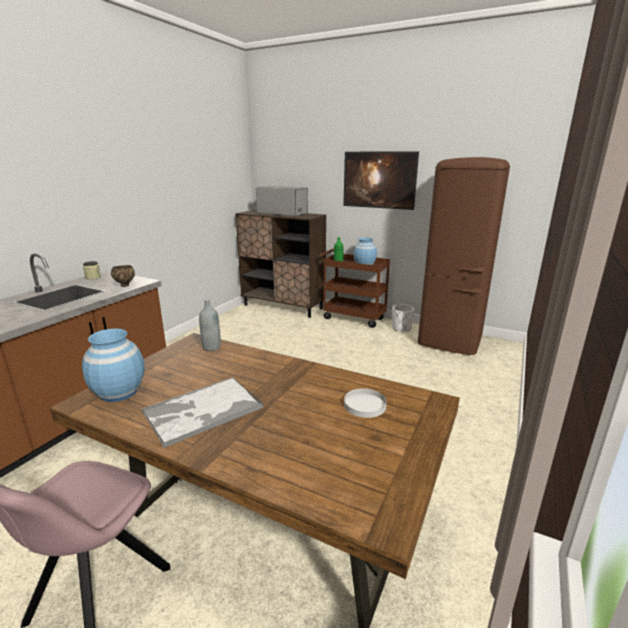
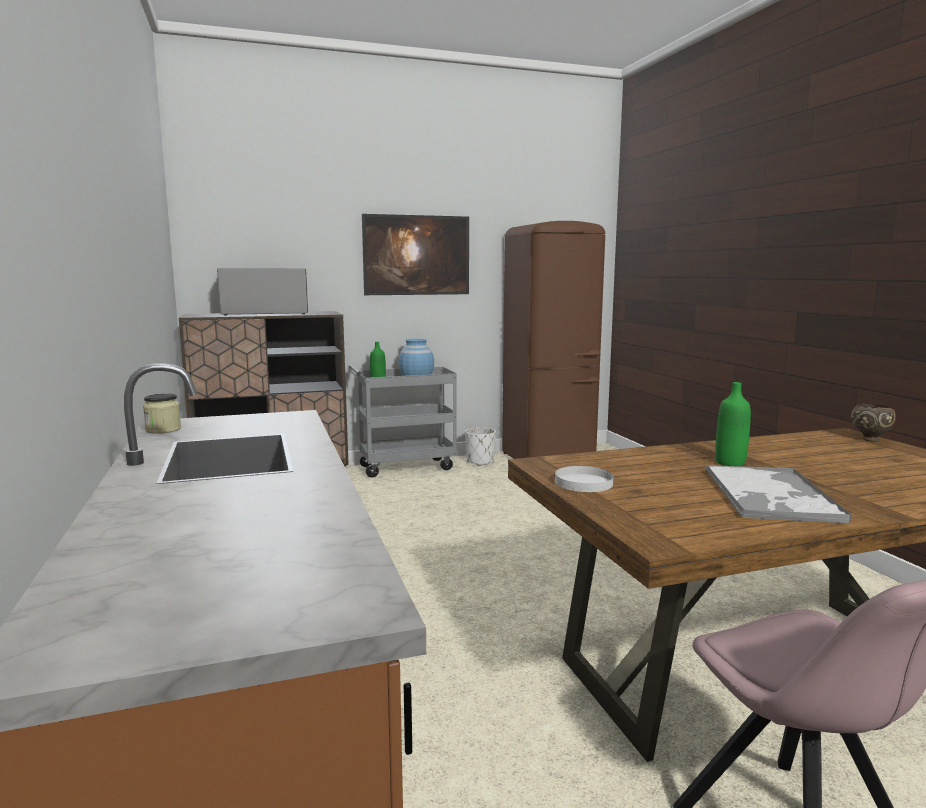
camera: 45 degrees left, 10 degrees down
(119, 392) = (656, 518): blue vase -> none
(125, 285) = (286, 423): brown bowl -> brown bowl (869, 439)
(211, 347) = (582, 461): grey bottle -> none
(267, 382) = (730, 462): none -> green bottle
(352, 319) = (404, 468): brown cart -> grey cart
(365, 405) = (829, 449): white plate -> white plate (584, 482)

